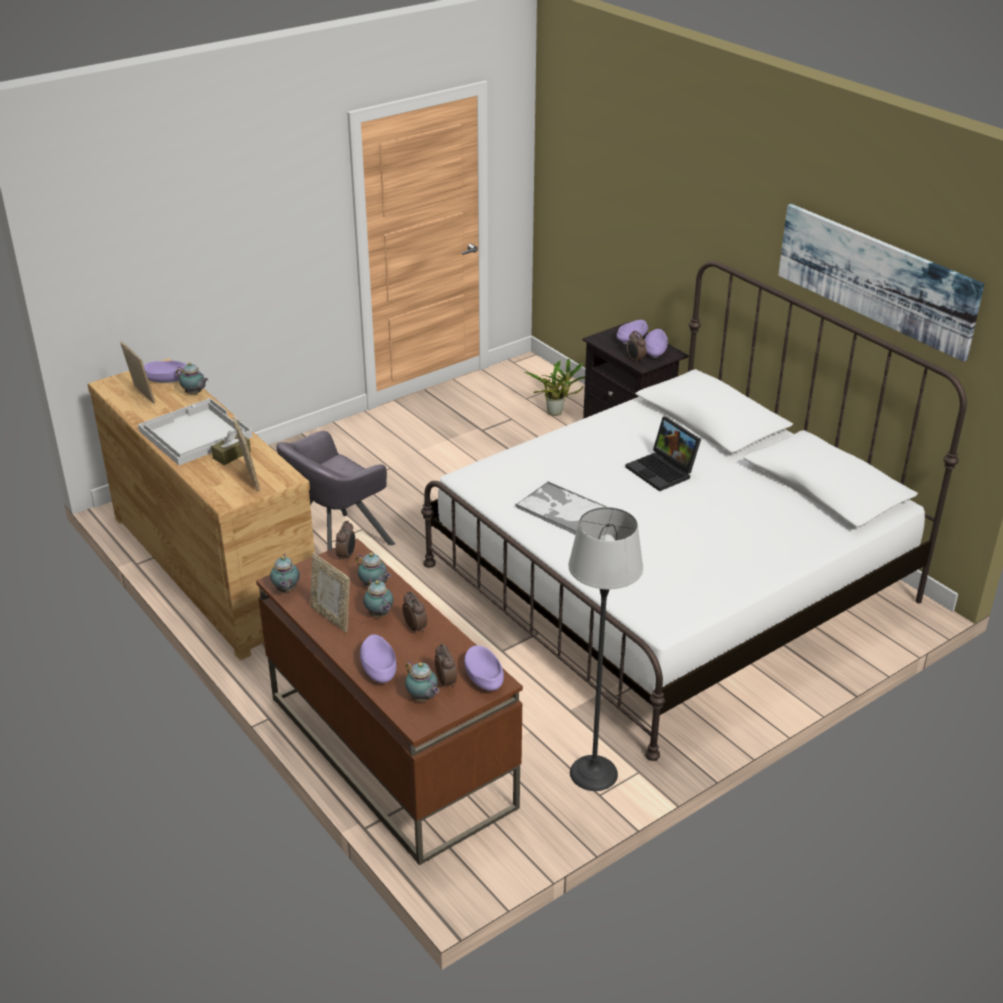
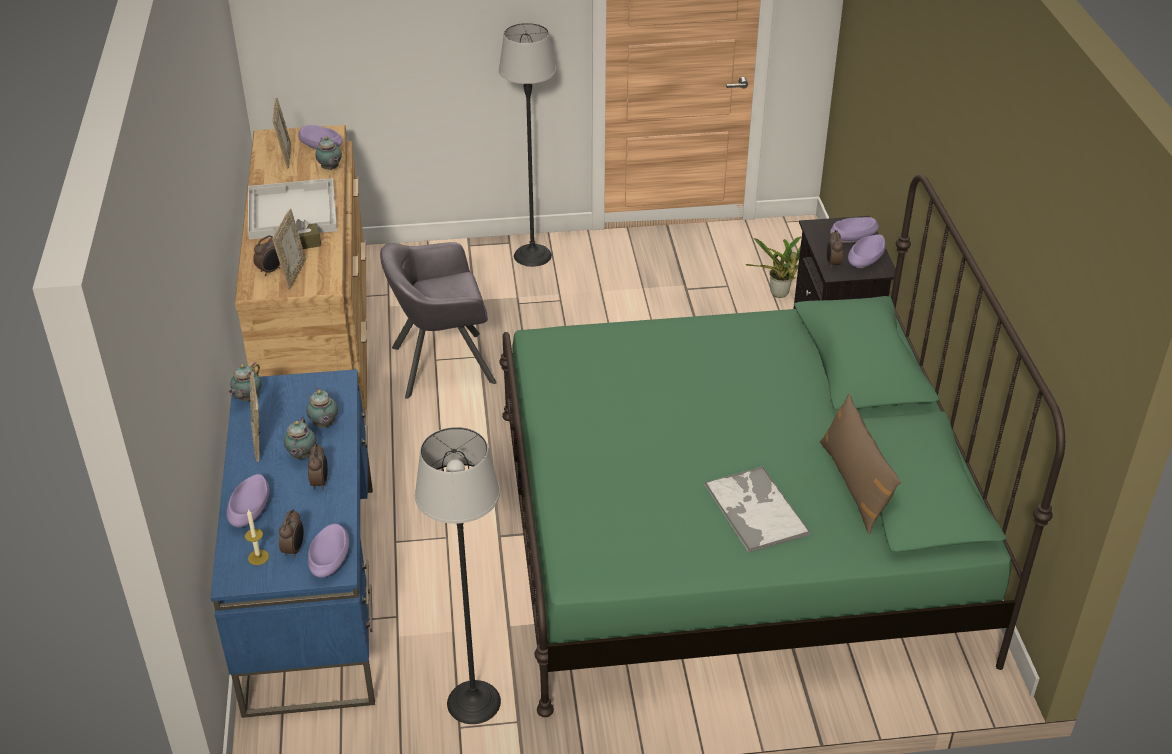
camera: 30 degrees right, 5 degrees up
(337, 442) = (533, 255): none -> floor lamp
(347, 556) = (330, 384): alarm clock -> alarm clock (271, 271)
(389, 751) = (312, 593): brown desk -> blue desk
(422, 698) = (258, 557): teapot -> candle
(563, 510) = (599, 410): tray -> tray (755, 509)
(663, 471) = (745, 405): laptop -> none
(669, 582) = (732, 530): white bed -> green bed
(787, 497) = (855, 484): none -> brown pillow
(875, 278) = (1033, 257): picture -> none

